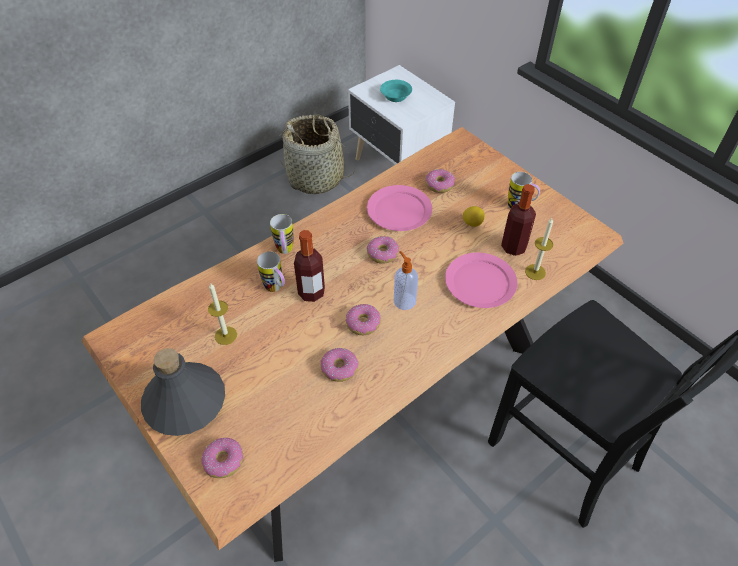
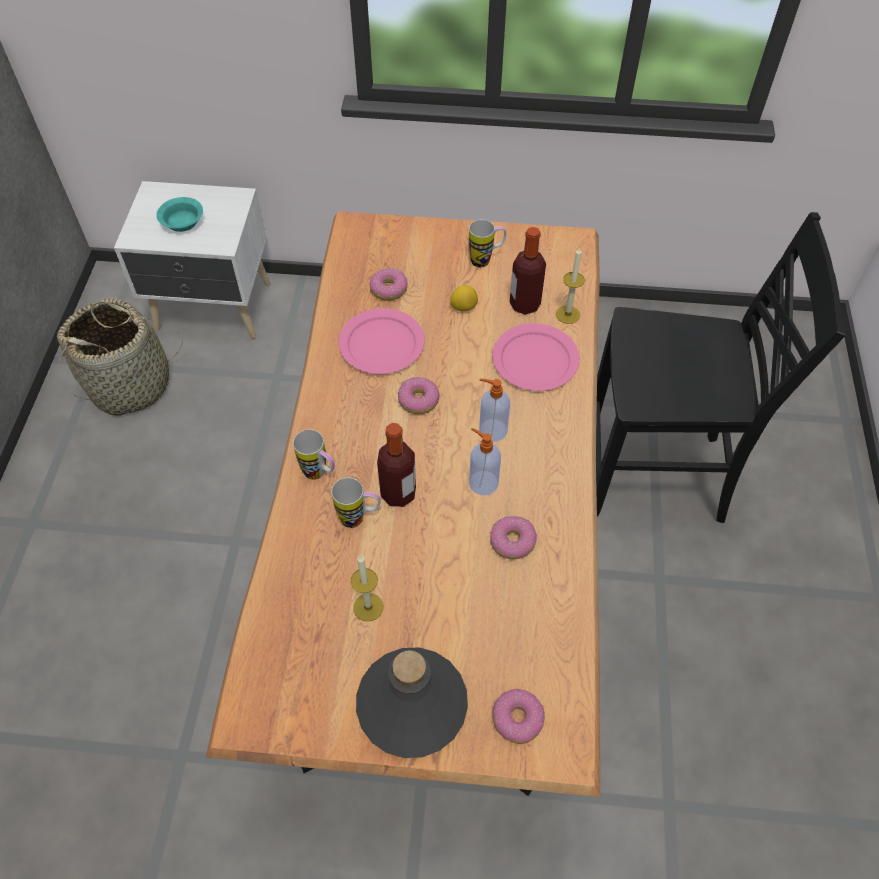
camera: 45 degrees left, 5 degrees up
(363, 323) = (482, 482): donut -> soap dispenser

